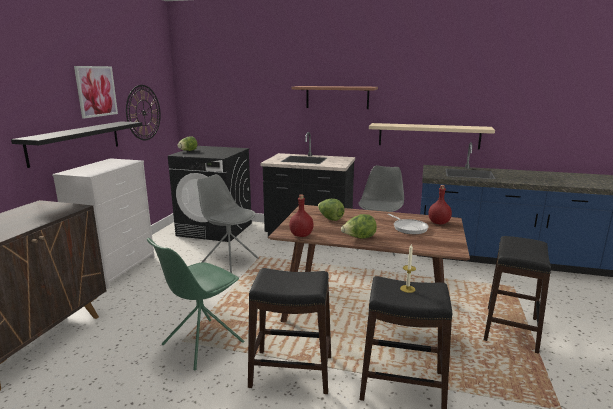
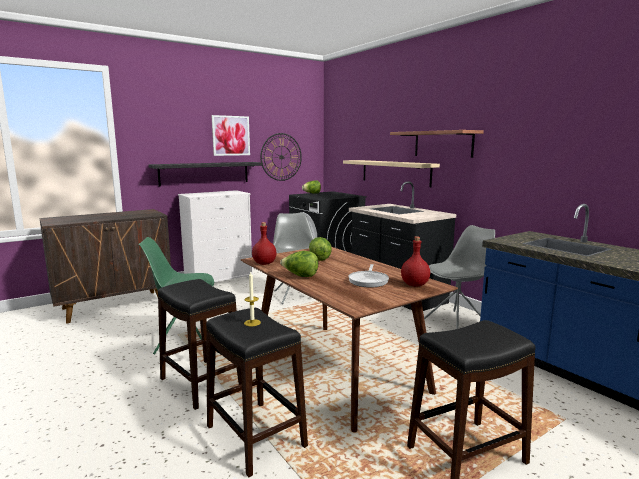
camera: 40 degrees right, 5 degrees down
(428, 136) = (540, 193): beige shelf -> beige shelf (395, 172)

